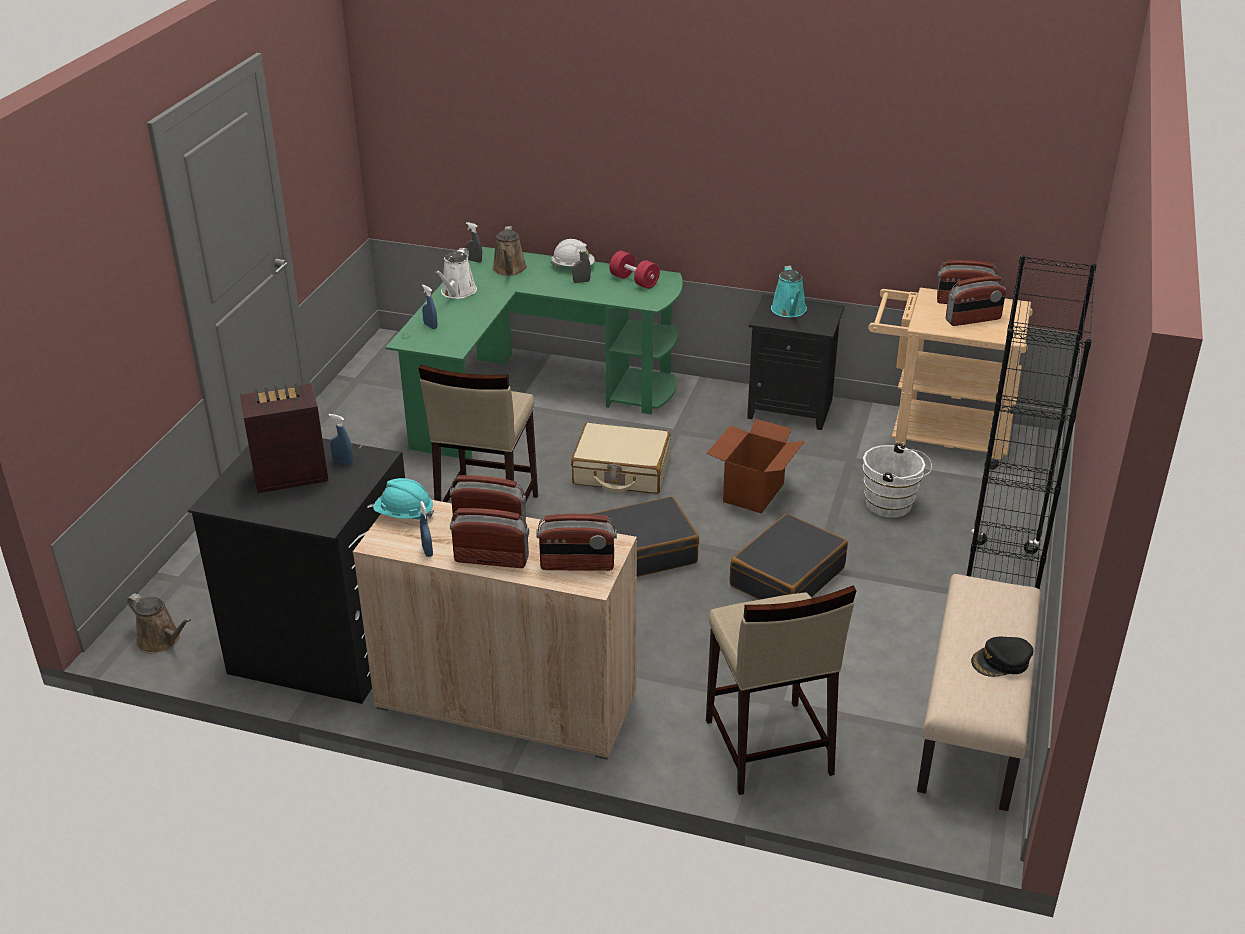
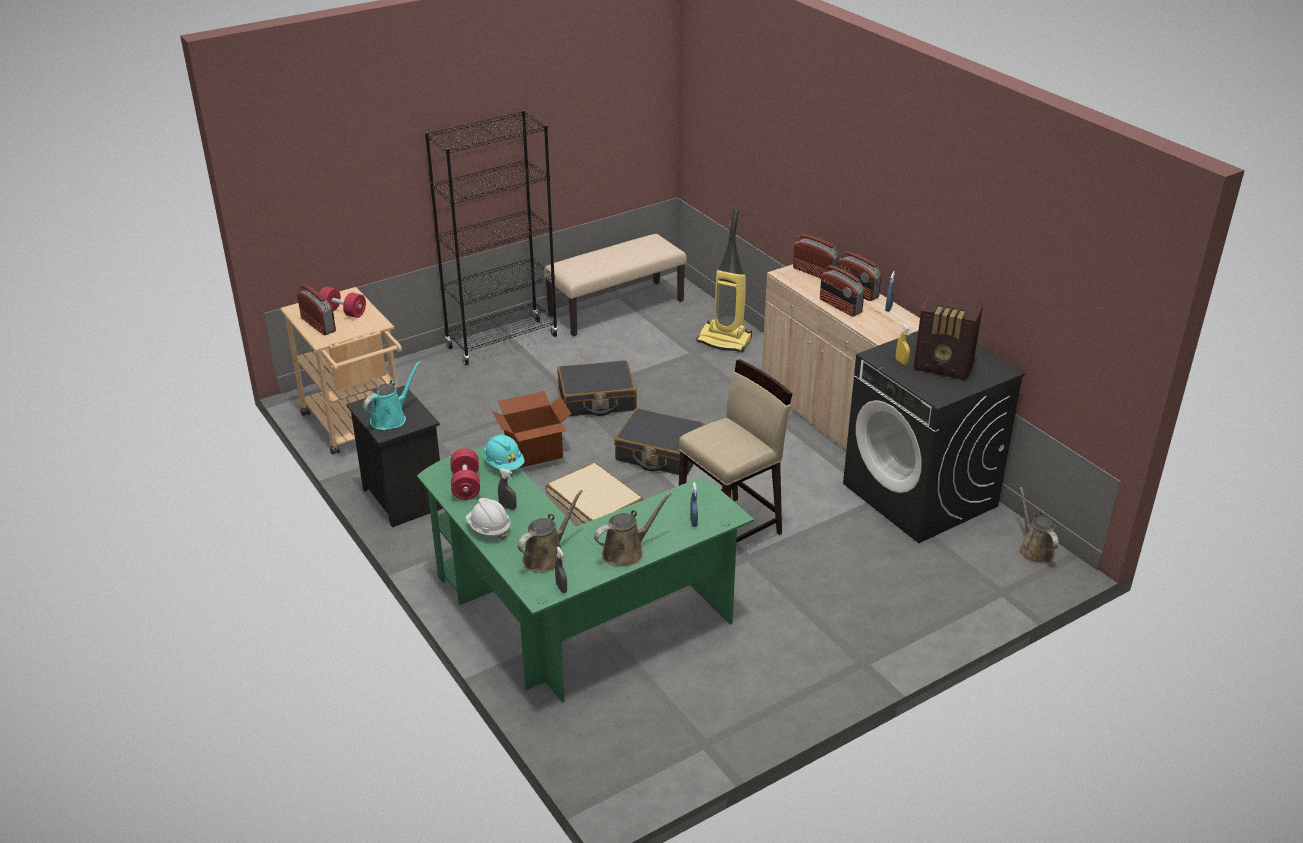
camera: 140 degrees left, 0 degrees up
(343, 462) = (901, 362): blue spray bottle -> yellow spray bottle
(404, 515) = (884, 331): turquoise hard hat -> turquoise hard hat (504, 464)
(457, 292) = (626, 552): white watering can -> brown watering can
(767, 748) = (725, 341): beige stool -> vacuum cleaner
(892, 505) = (468, 404): white bucket -> none
(973, 320) = (343, 312): radio -> red dumbbell
(1001, 662) = (621, 248): black cap -> none

